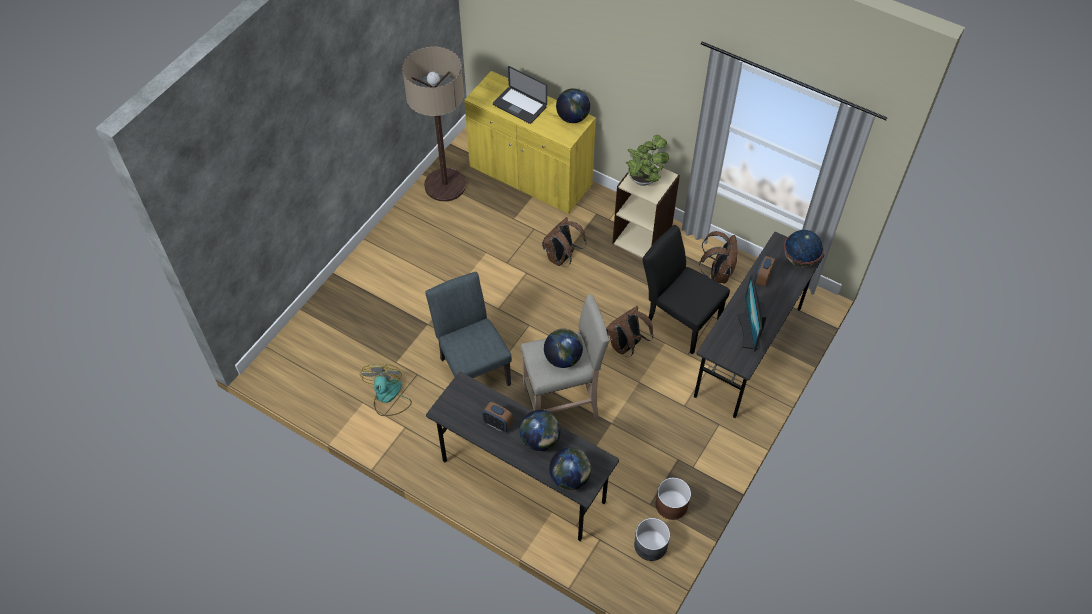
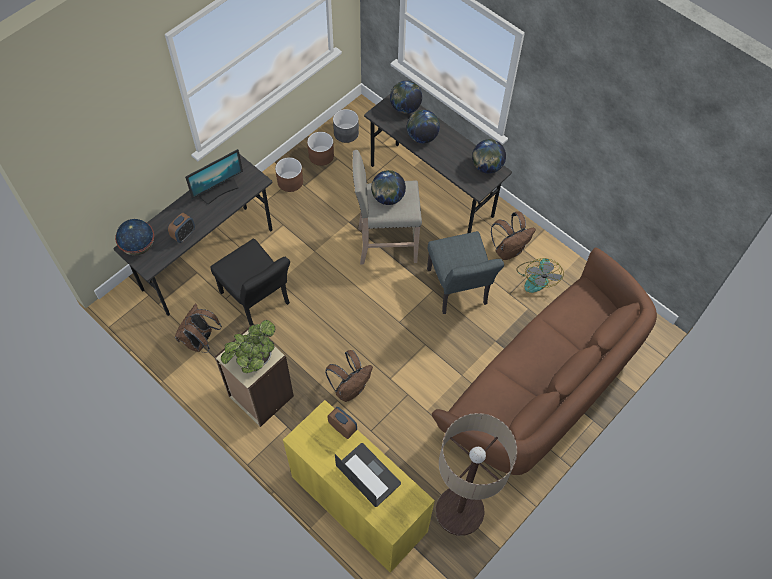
camera: 170 degrees left, 5 degrees up
(378, 289) = (542, 388): none -> brown sofa
(497, 424) = (453, 154): alarm clock -> alarm clock (343, 427)
(572, 118) = (309, 443): globe -> globe (487, 167)
(626, 346) = (315, 285): brown backpack -> brown backpack (509, 250)
(696, 461) = (290, 181): none -> brown planter
(749, 331) = (218, 190): monitor -> monitor turned 45 degrees clockwise

